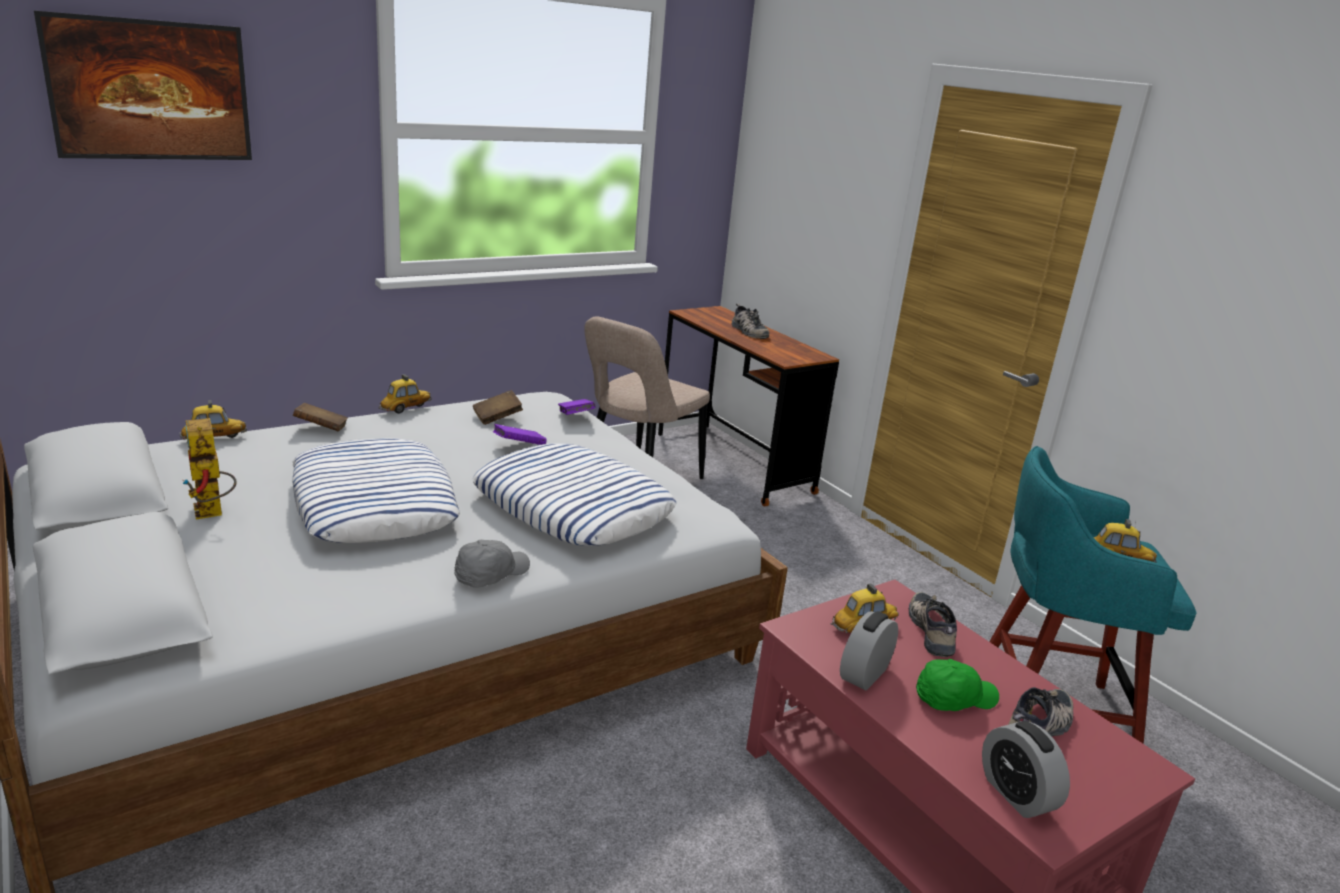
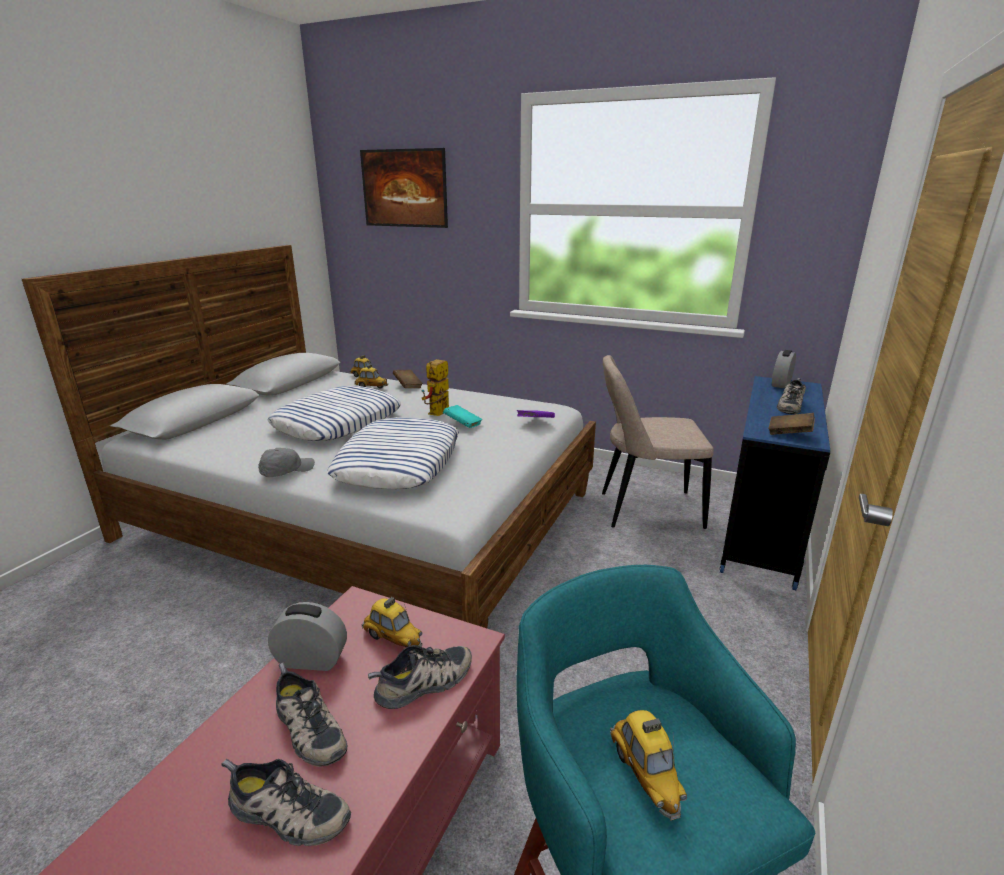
camera: 60 degrees right, 0 degrees up
(213, 513) = (289, 402): toy robot -> toy robot (437, 414)
(406, 408) = (465, 389): toy car -> toy car (371, 387)
(490, 574) = (286, 471): grey cap -> grey cap turned 45 degrees counterclockwise
(497, 418) = (494, 408): brown book -> brown book (789, 433)
(519, 446) = (463, 425): purple book -> turquoise book
(733, 463) = (761, 531): brown desk -> blue desk
(953, 698) = (307, 728): green cap -> shoe
(1016, 794) = (153, 818): alarm clock -> alarm clock (781, 384)

